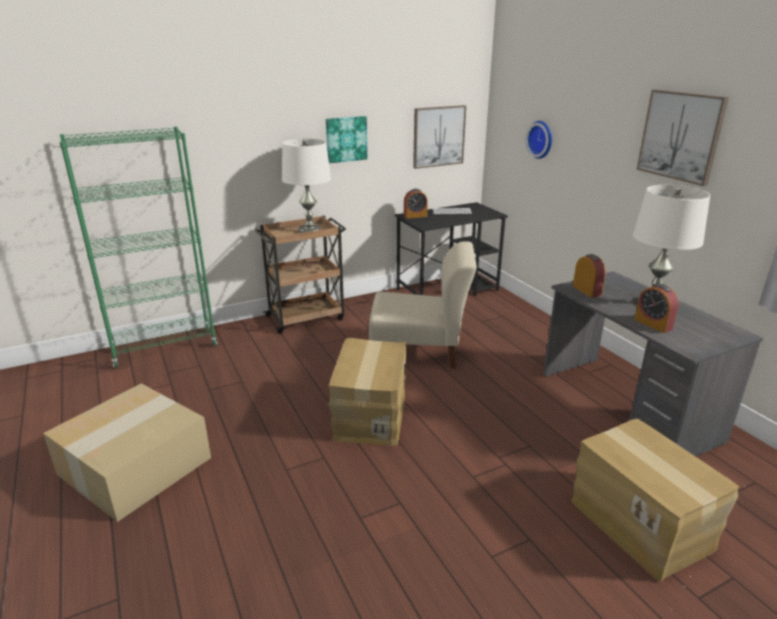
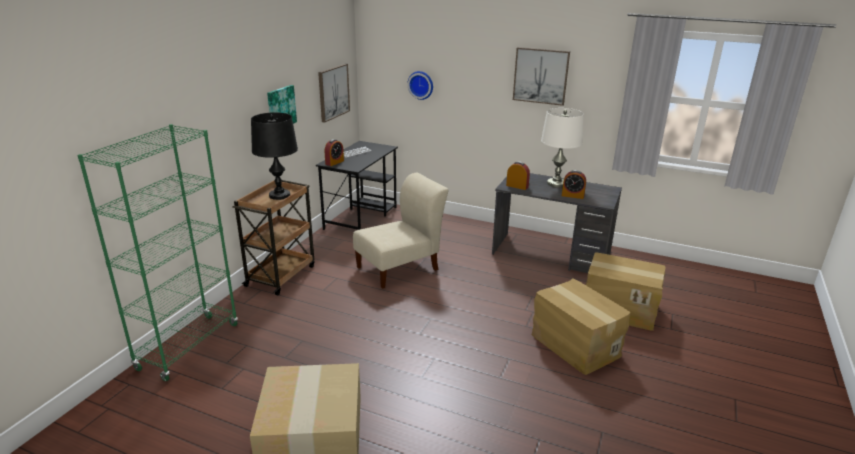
camera: 40 degrees left, 0 degrees up
(309, 231) = (279, 195): white table lamp -> black table lamp
(369, 414) = (424, 320): cardboard box -> cardboard box (574, 345)

